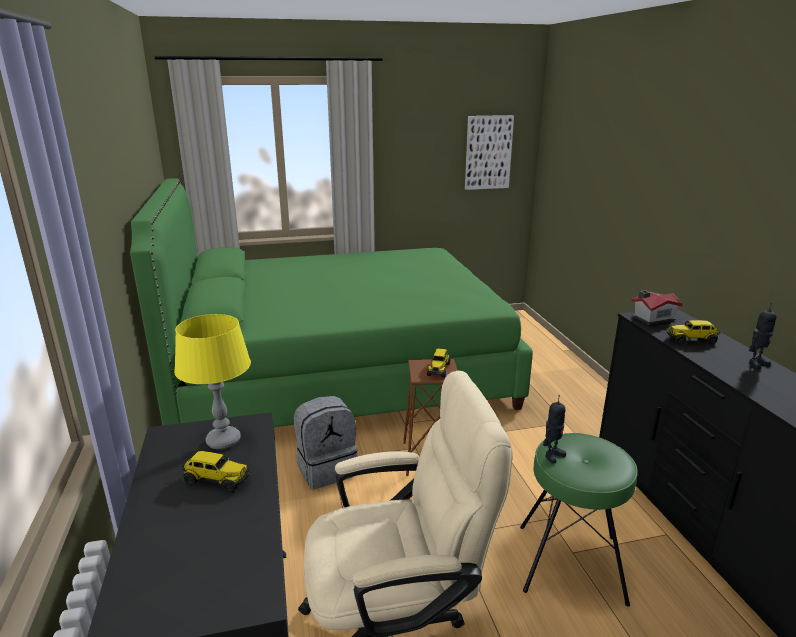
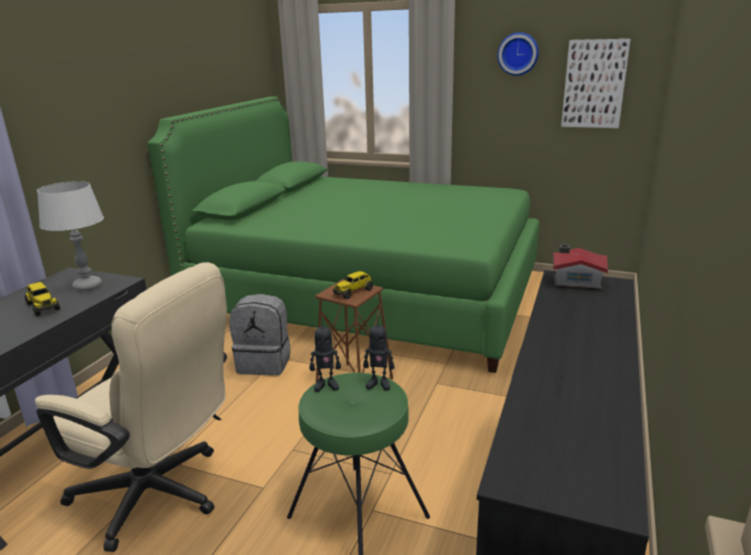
camera: 35 degrees right, 0 degrees up
(223, 441) = (87, 286): yellow table lamp -> grey table lamp
(426, 128) = (518, 54): none -> wall clock
(691, 340) = (573, 312): toy truck -> none
(756, 363) = (604, 354): toy robot -> toy robot (379, 384)

